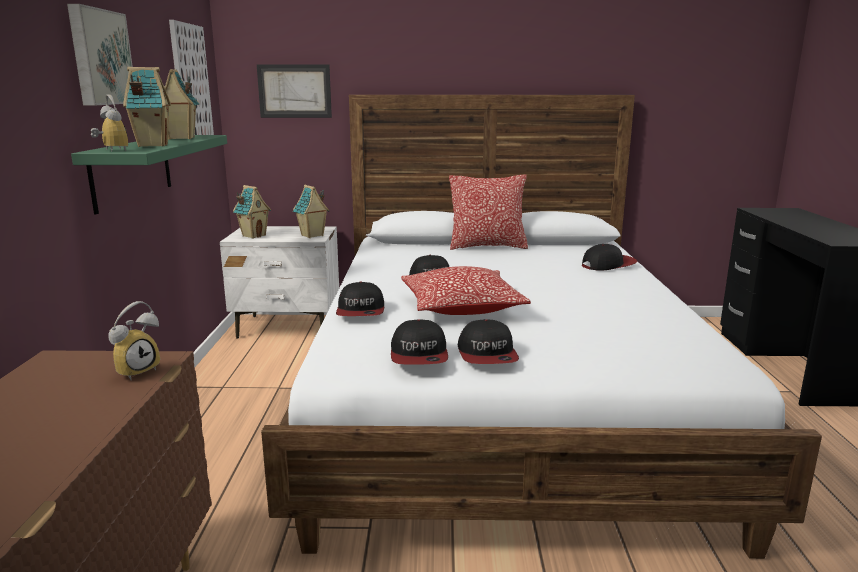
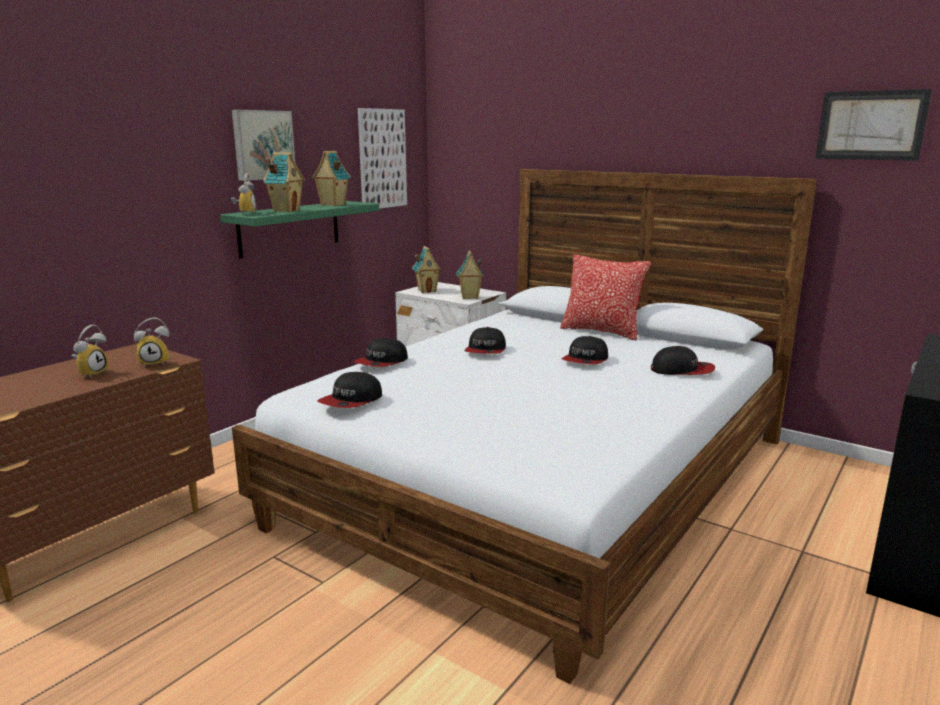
camera: 35 degrees right, 0 degrees up
(59, 410) = (91, 373): none -> alarm clock
(294, 91) = (481, 164): picture -> picture (871, 125)
(461, 307) = (457, 376): pillow -> none
(487, 355) = (399, 414): cap -> cap (586, 360)

